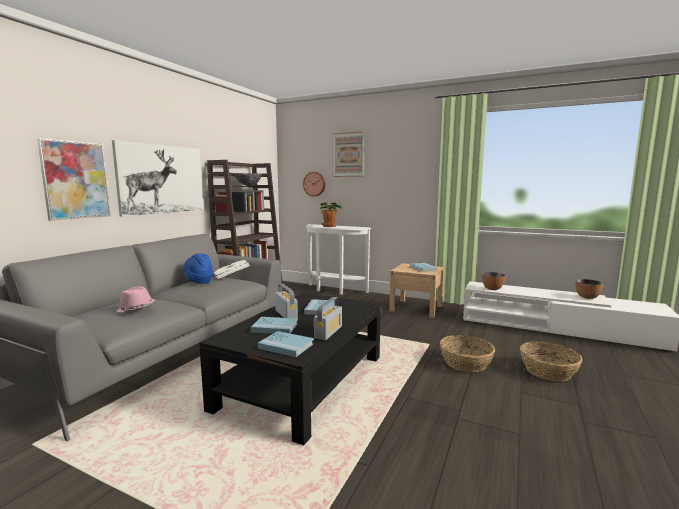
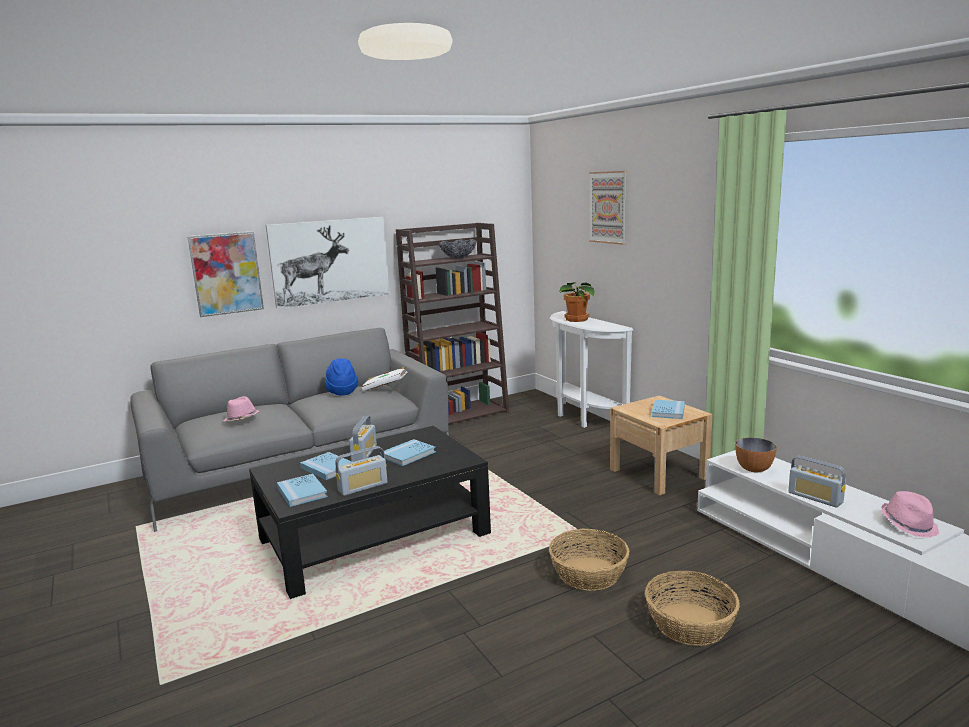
camera: 35 degrees right, 5 degrees up
(314, 184) = (570, 250): wall clock -> none
(538, 294) = (815, 497): none -> radio
(587, 297) = (909, 525): bowl -> pink hat

